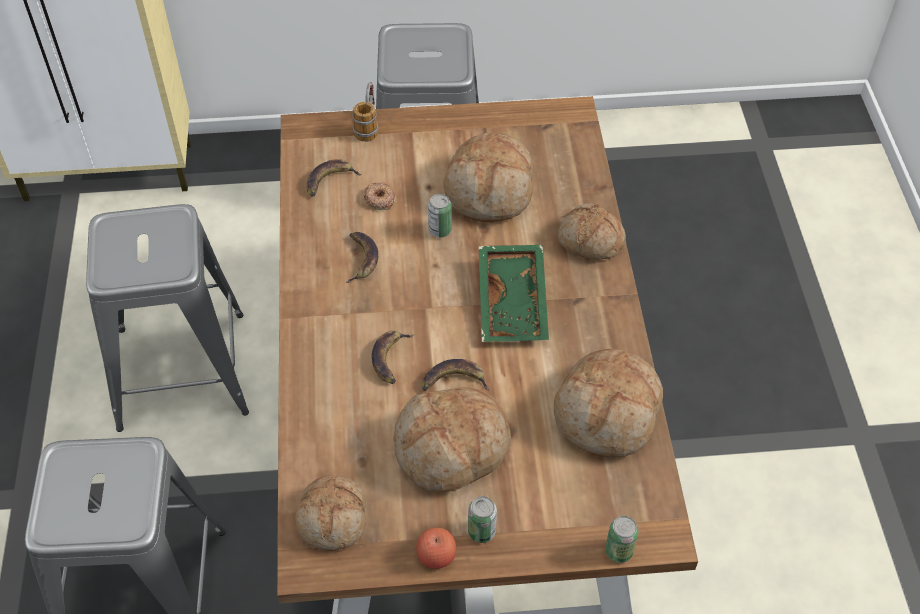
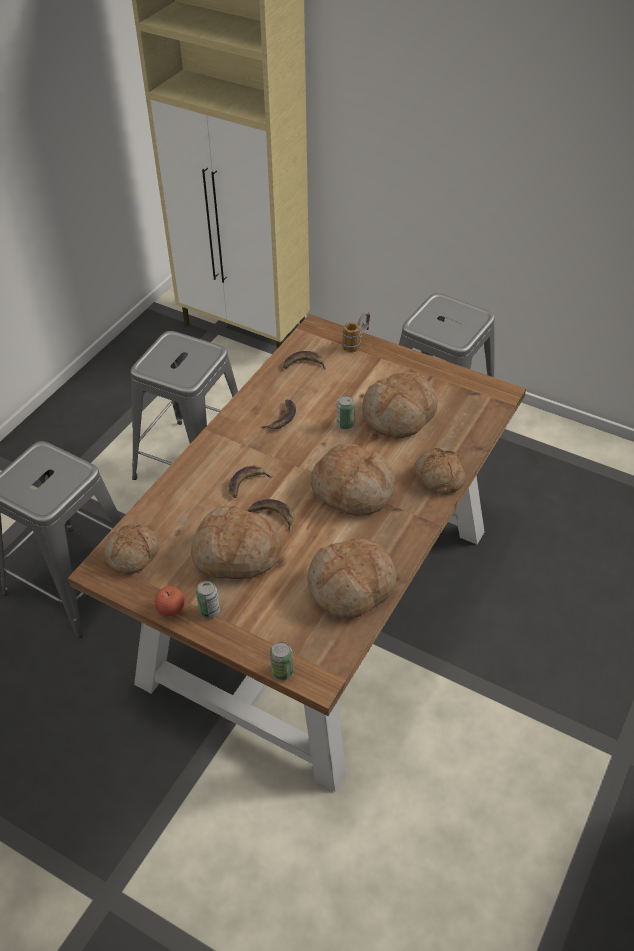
camera: 35 degrees right, 5 degrees down
(379, 199) = (324, 389): donut -> none
(514, 302) = (353, 489): green tray -> bread

